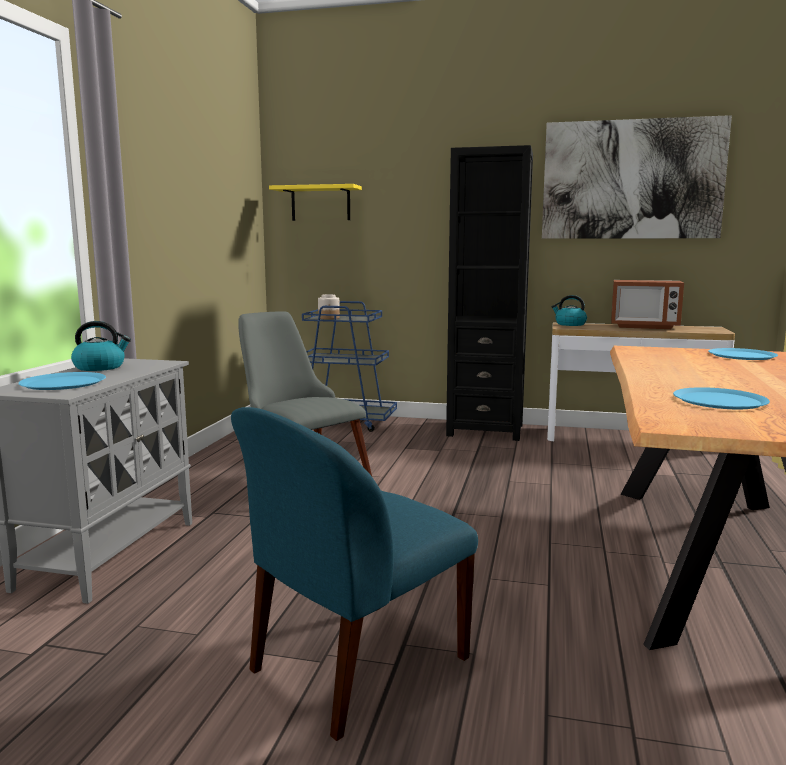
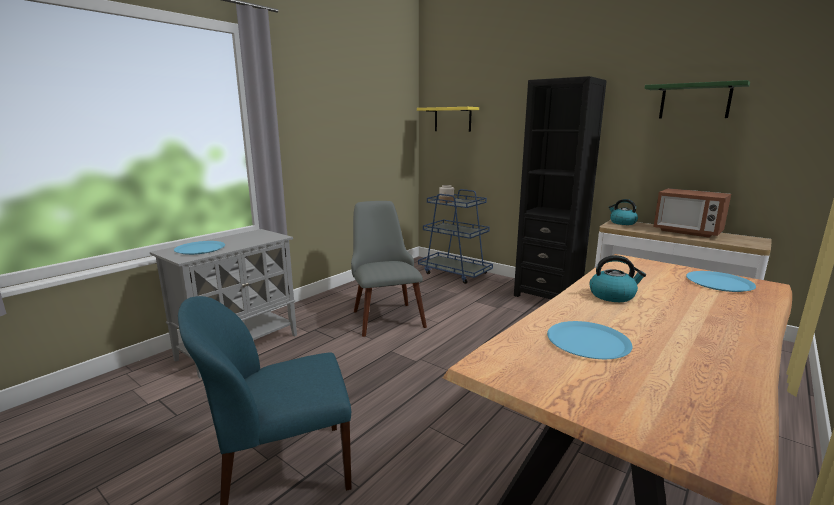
camera: 25 degrees right, 5 degrees up
(100, 367) = (240, 237): kettle -> kettle (612, 295)
(631, 180) = (694, 101): picture -> green shelf

